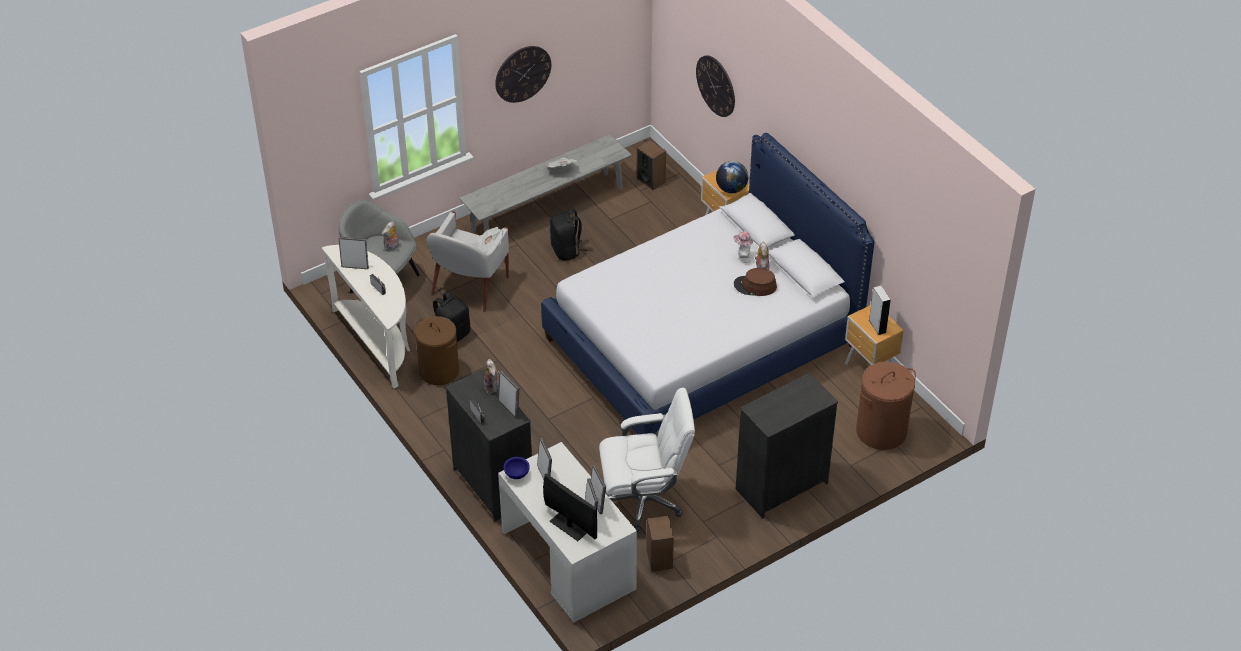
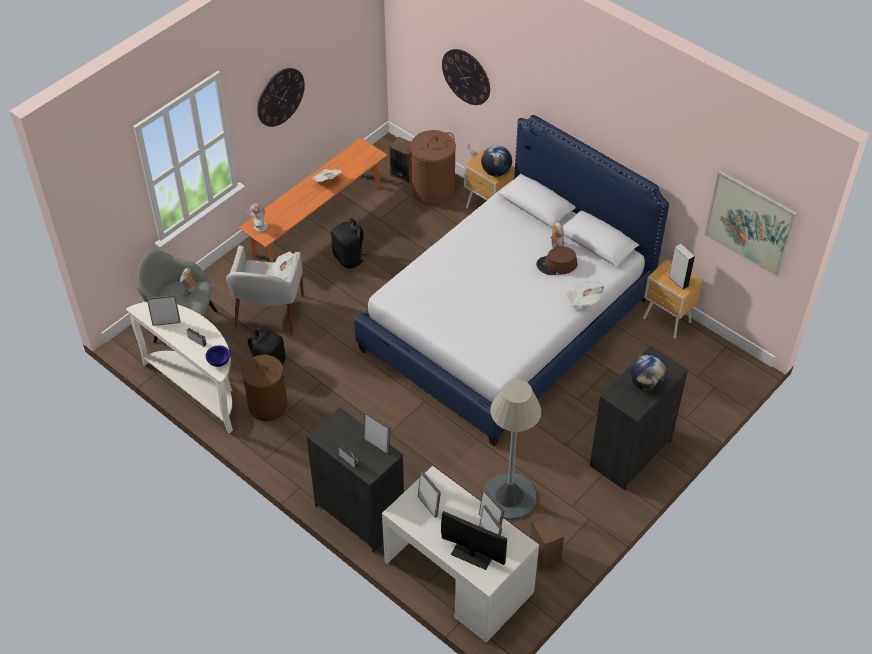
camera: 15 degrees left, 5 degrees up
(493, 387) = (353, 426): plush toy -> none
(517, 474) = (401, 510): blue bowl -> blue bowl (219, 361)
(547, 209) = (317, 220): grey bench -> orange bench
(644, 500) = (509, 497): white office chair -> grey floor lamp
(742, 257) = (535, 238): hat -> hat (258, 227)
(769, 324) = (584, 300): none -> newspaper
(790, 405) = (646, 383): none -> globe
(881, 431) = (699, 378): brown laundry basket -> brown laundry basket (433, 191)
(940, 271) = (750, 222): none -> picture

